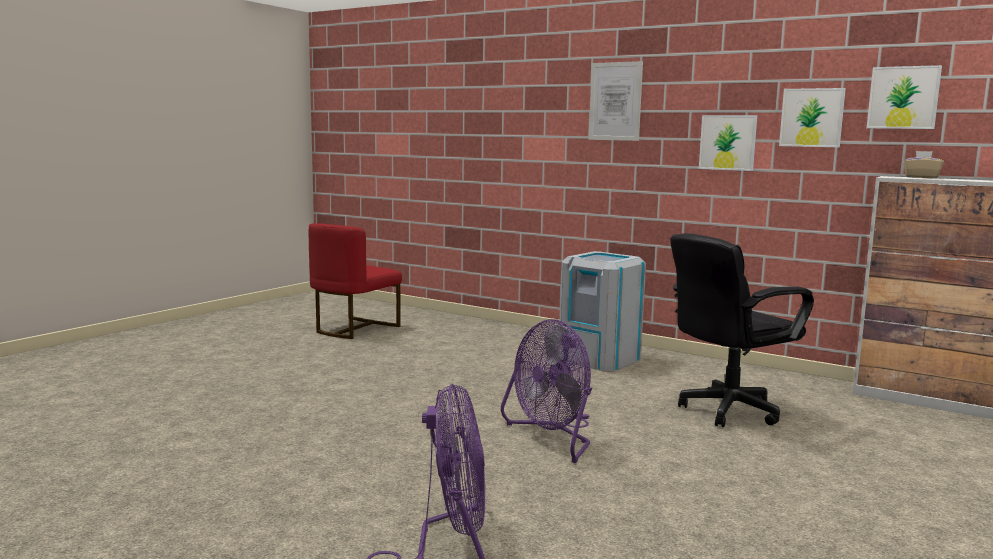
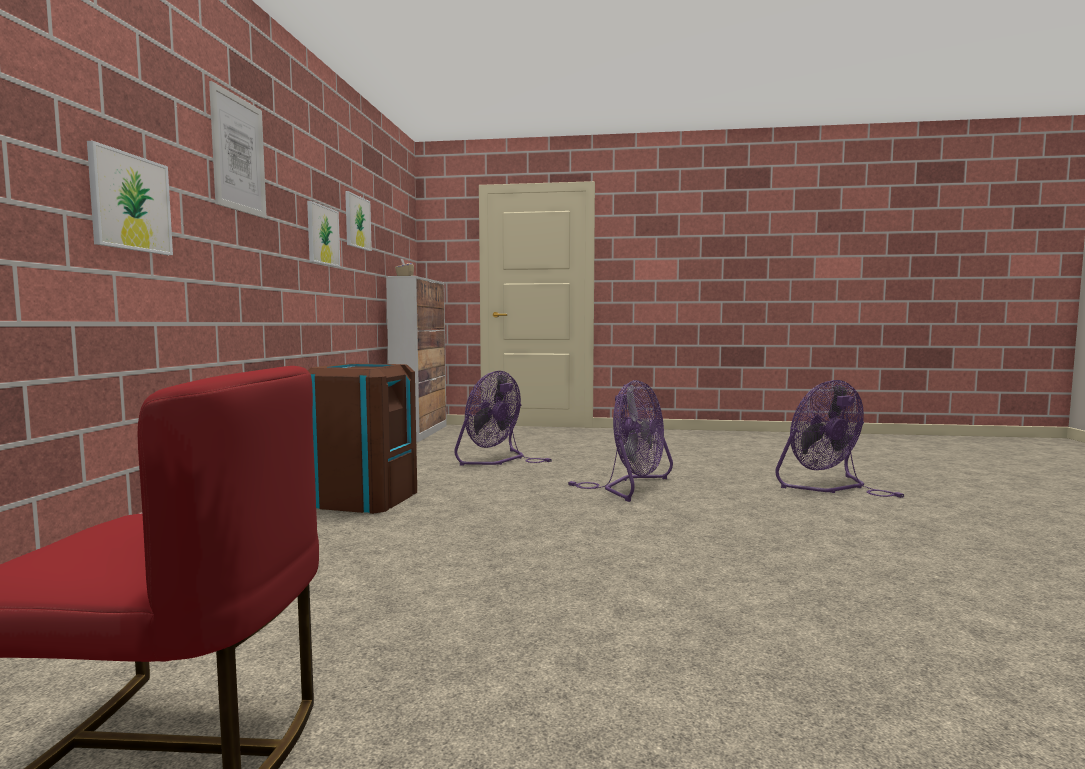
camera: 115 degrees left, 5 degrees down
(599, 359) = (364, 498): grey trash can -> brown trash can
(726, 413) = (502, 459): black office chair -> purple fan
(903, 97) = (384, 217): picture -> picture (130, 202)

